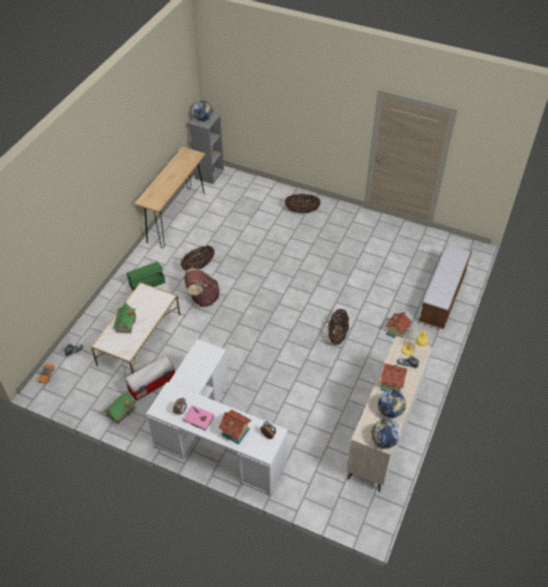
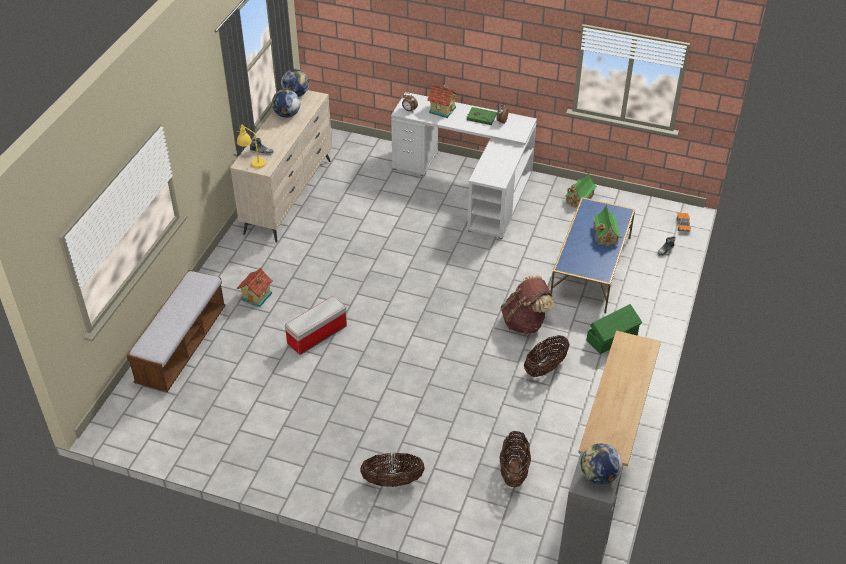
camera: 175 degrees right, 5 degrees down
(139, 339) = (591, 268): white coffee table -> blue coffee table
(152, 384) = (555, 224): storage box -> storage box (317, 336)
(198, 419) = (481, 117): pink book -> green book
(337, 334) = (335, 288): basket -> basket (514, 471)
(391, 383) = (281, 135): toy house -> none

